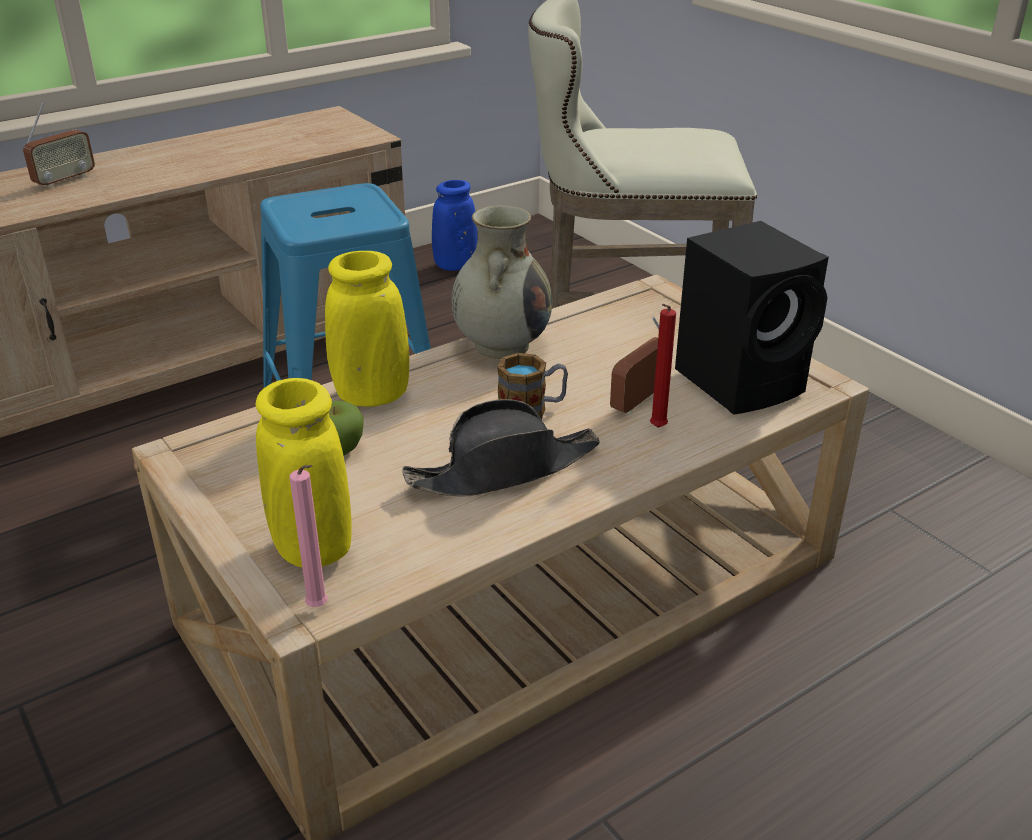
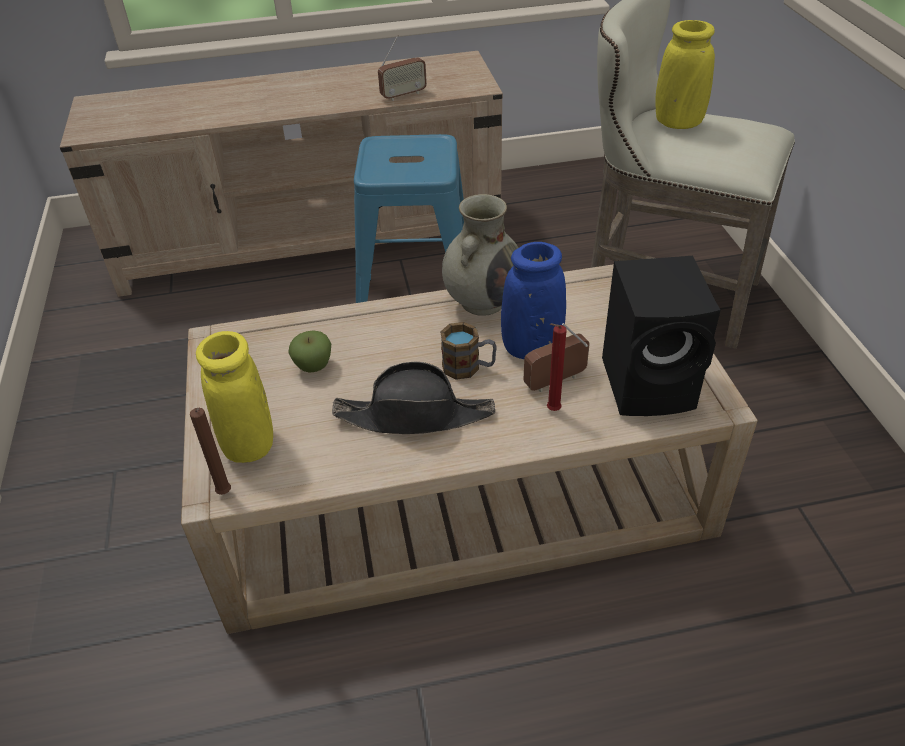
camera: 25 degrees right, 10 degrees up
(65, 181) = (245, 96): radio -> radio (403, 95)
(319, 608) = (225, 494): pink candle -> brown candle
(371, 396) = (362, 325): yellow vase -> yellow vase (678, 123)
(455, 266) = (565, 188): blue vase -> blue vase (531, 348)

